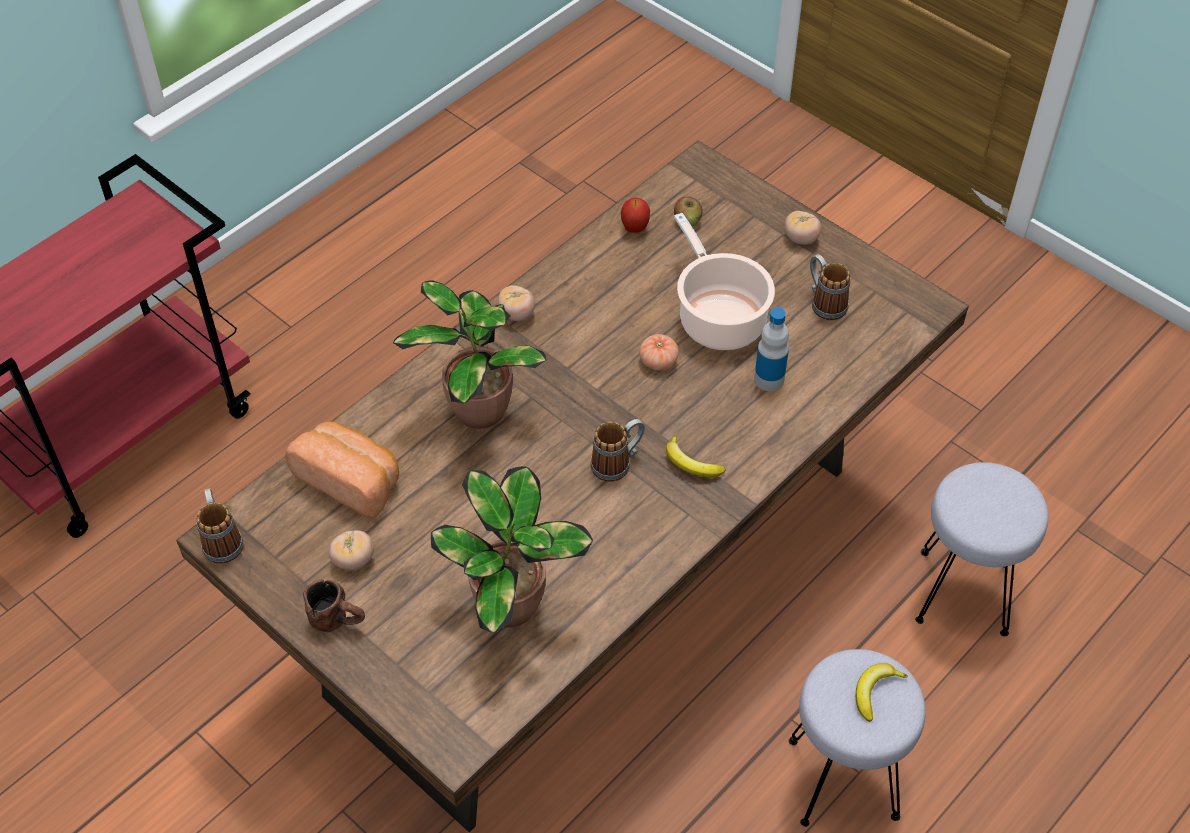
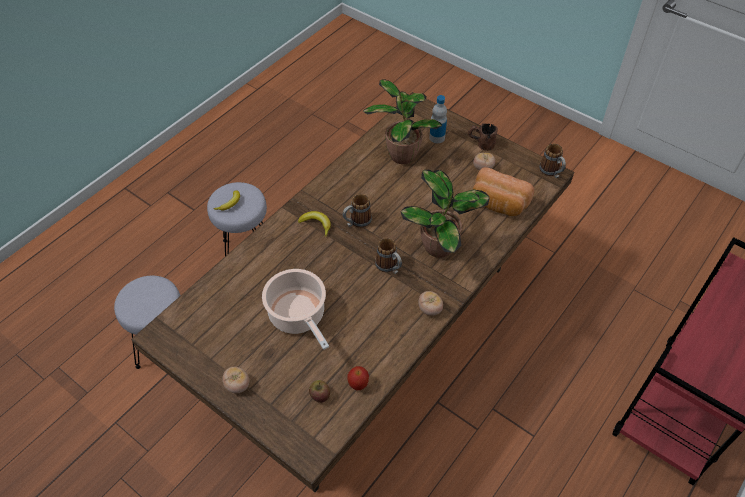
camera: 175 degrees right, 0 degrees up
(658, 361) = (337, 283): tomato -> none
(769, 379) = (269, 276): bottle -> bottle (437, 137)
(824, 302) = (228, 333): mug -> mug (389, 267)

